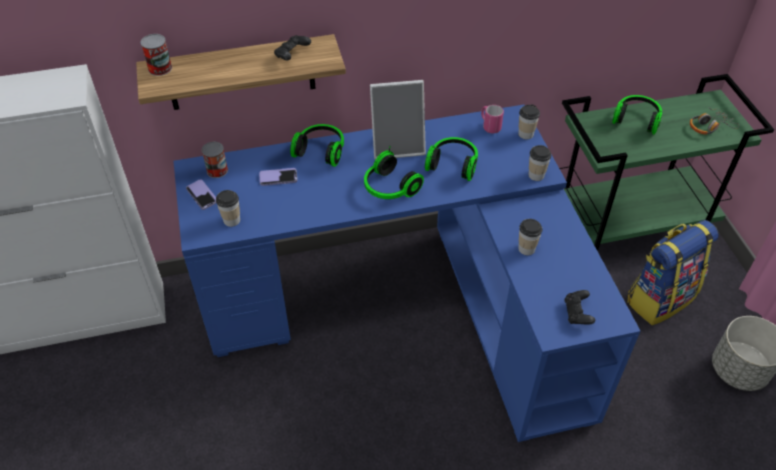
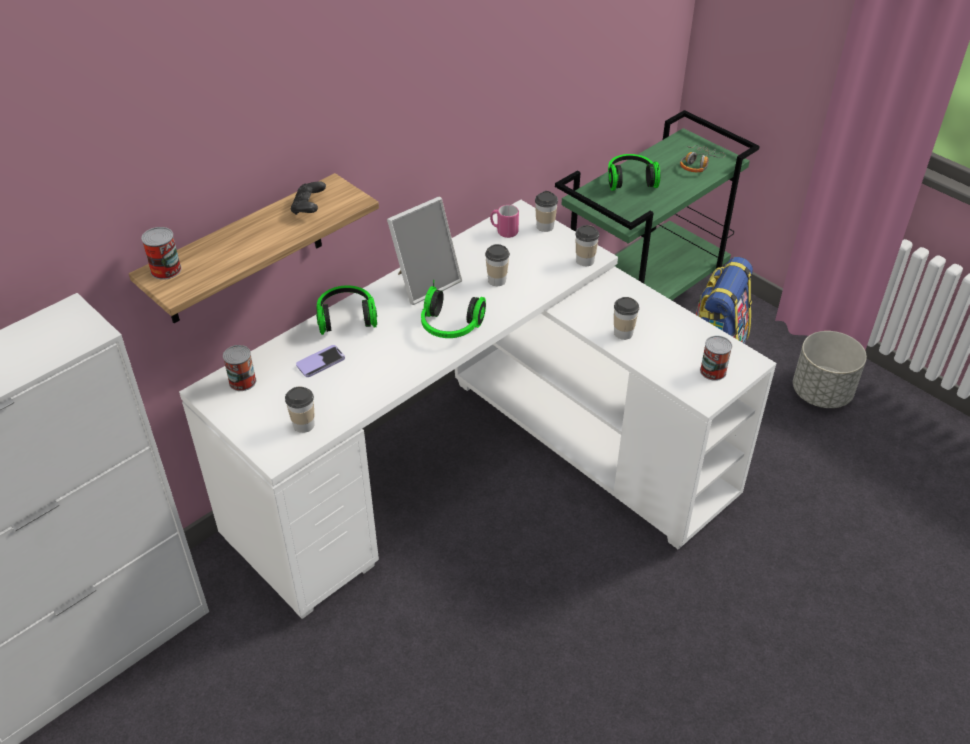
camera: 30 degrees left, 5 degrees down
(202, 195) = (246, 414): phone -> none
(411, 305) = (480, 468): blue desk -> white desk
(453, 164) = (497, 280): headphones -> cup
(577, 313) = (713, 371): black game controller -> can

